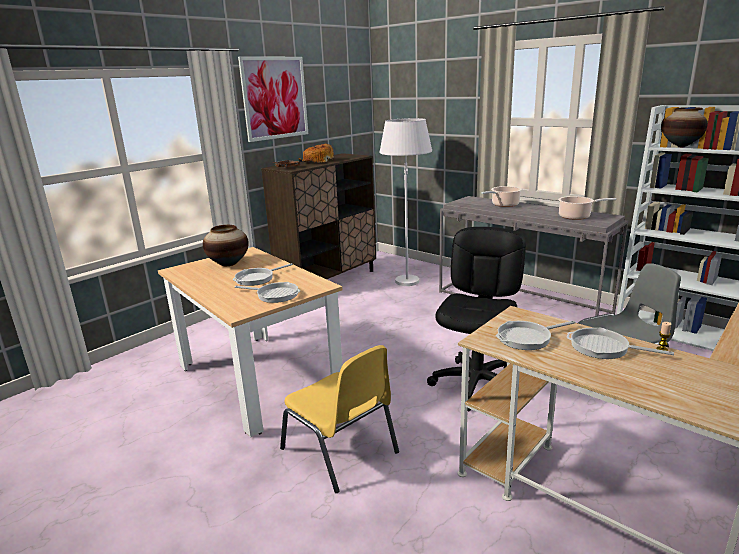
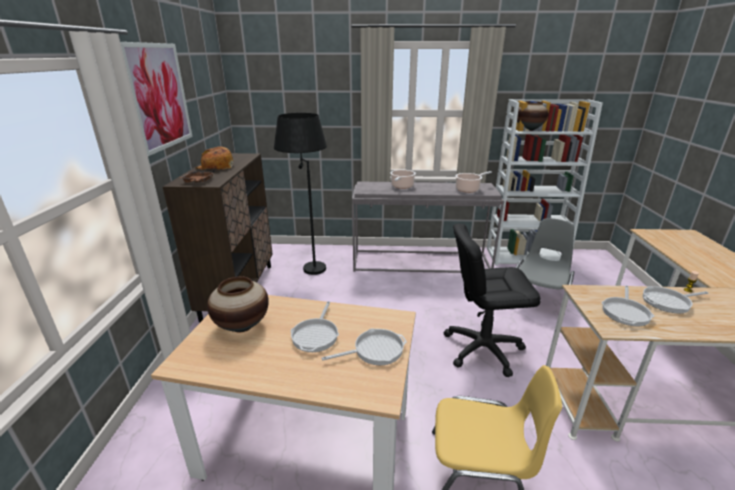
camera: 40 degrees left, 5 degrees up
(407, 276) = (309, 264): white floor lamp -> black floor lamp
(477, 384) = (482, 349): black office chair -> black office chair turned 75 degrees counterclockwise

